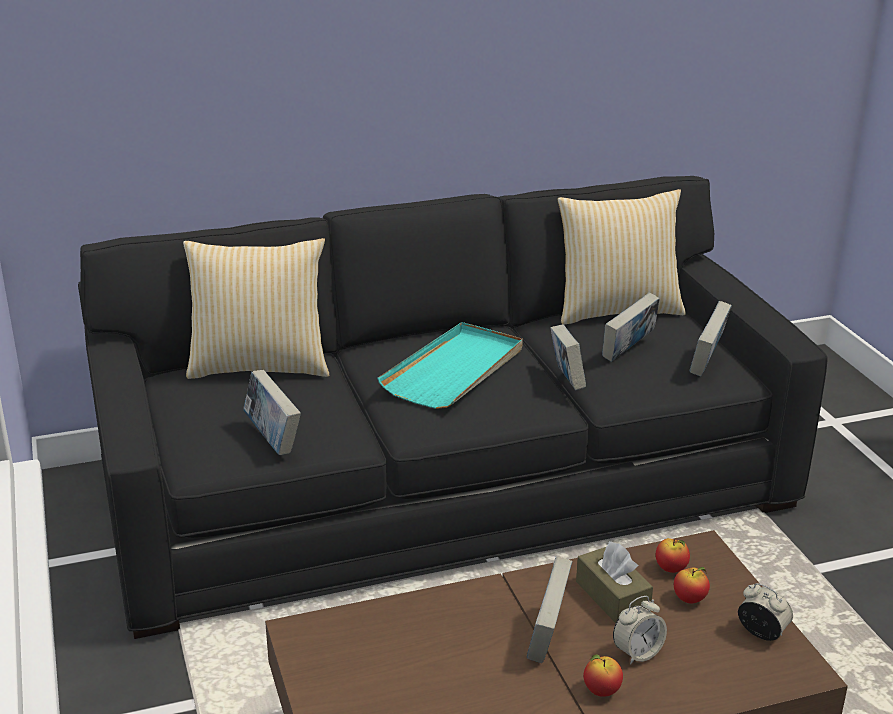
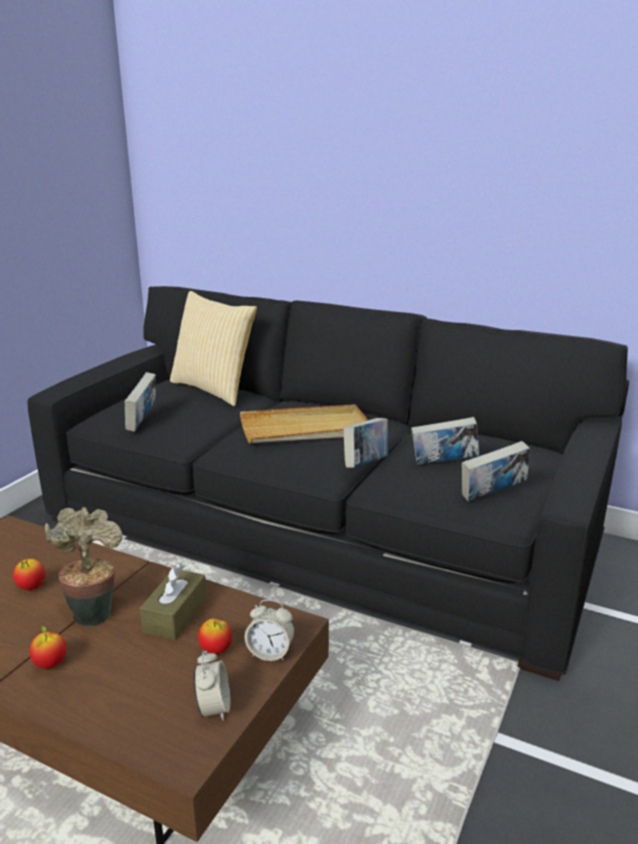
camera: 45 degrees right, 5 degrees down
(455, 370) = (306, 429): turquoise tray -> beige tray
(547, 638) = (93, 612): book -> potted plant
(616, 310) = (492, 439): pillow -> none
(637, 653) = (116, 658): alarm clock -> alarm clock (270, 653)
(671, 569) = (246, 623): apple -> apple (31, 587)

